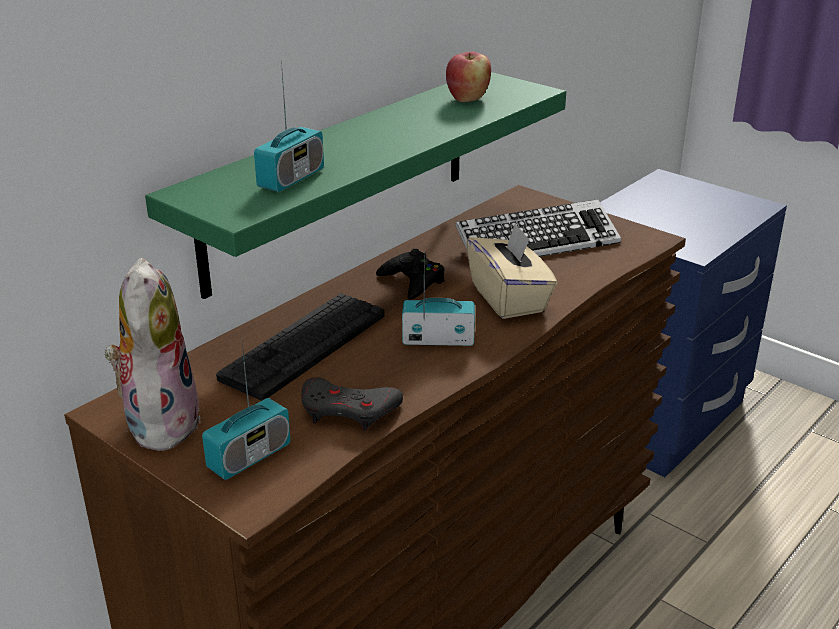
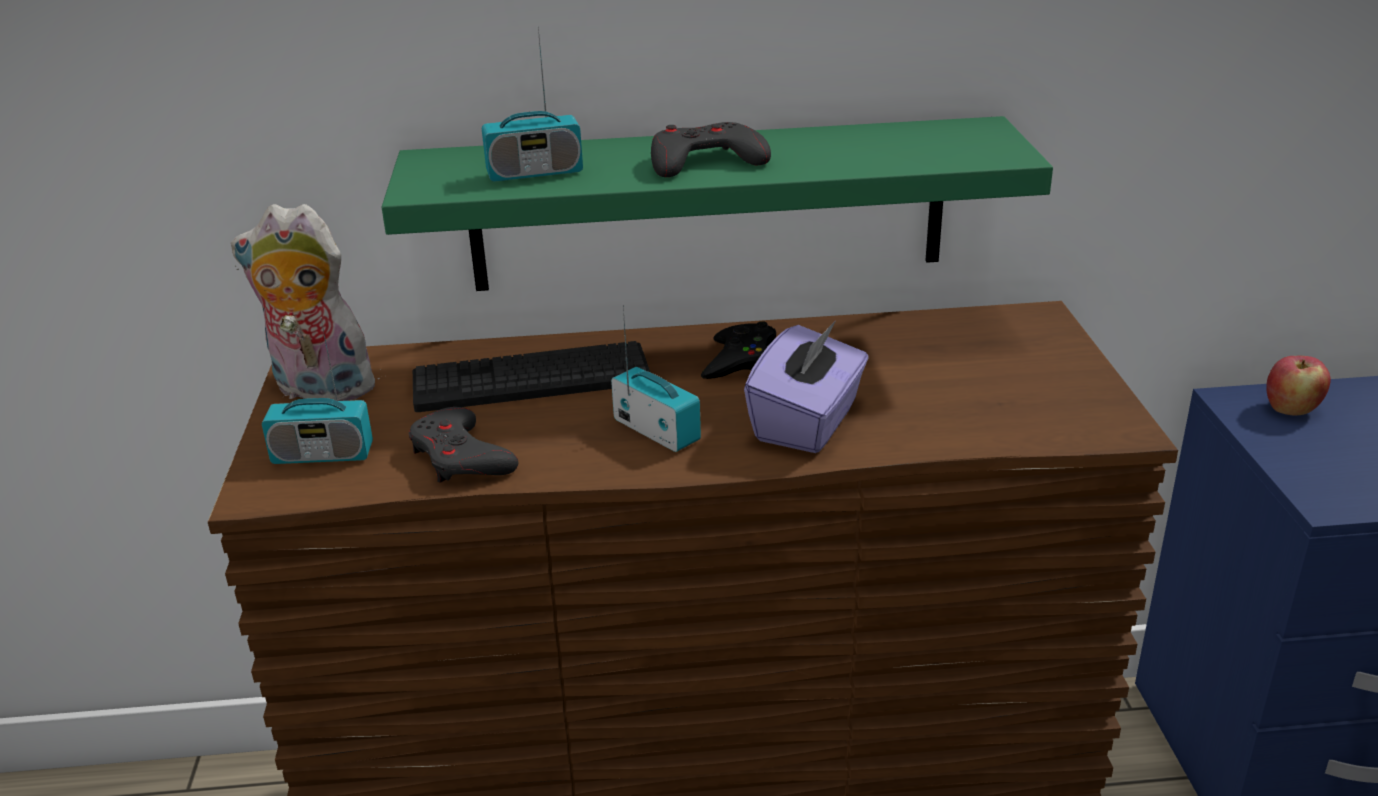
camera: 45 degrees right, 0 degrees up
(159, 421) = (318, 390): plush toy -> plush toy turned 120 degrees counterclockwise
(383, 139) = (705, 161): none -> grey game controller
(467, 99) = (900, 143): apple -> apple (1290, 409)
(509, 298) = (808, 423): beige tissue box -> purple tissue box
(537, 243) = (955, 376): keyboard -> none

